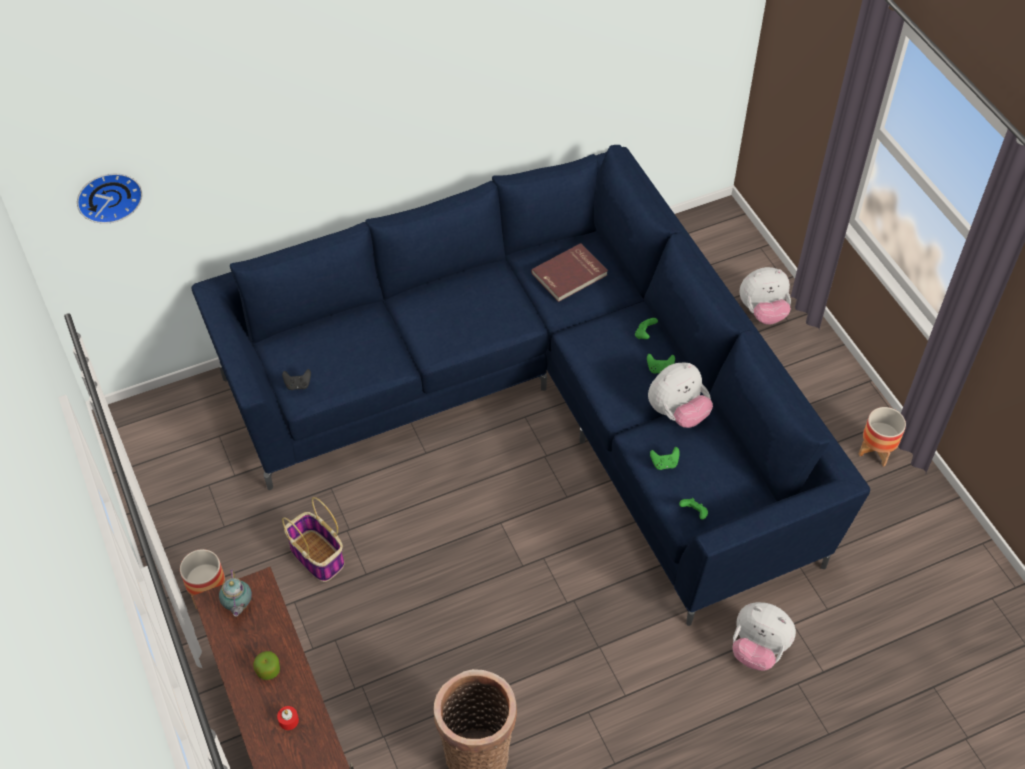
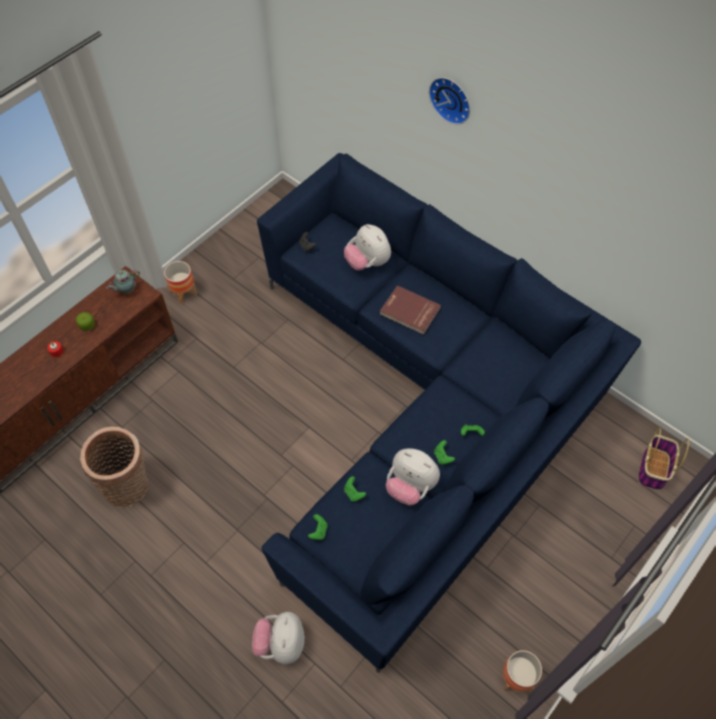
camera: 65 degrees right, 5 degrees up
(108, 195) = (312, 50): wall clock -> wall clock (452, 99)
(318, 556) = (234, 335): basket -> basket (653, 469)
(570, 275) = (498, 361): red book -> red book (409, 312)
(762, 312) = (607, 534): plush toy -> plush toy (367, 262)

